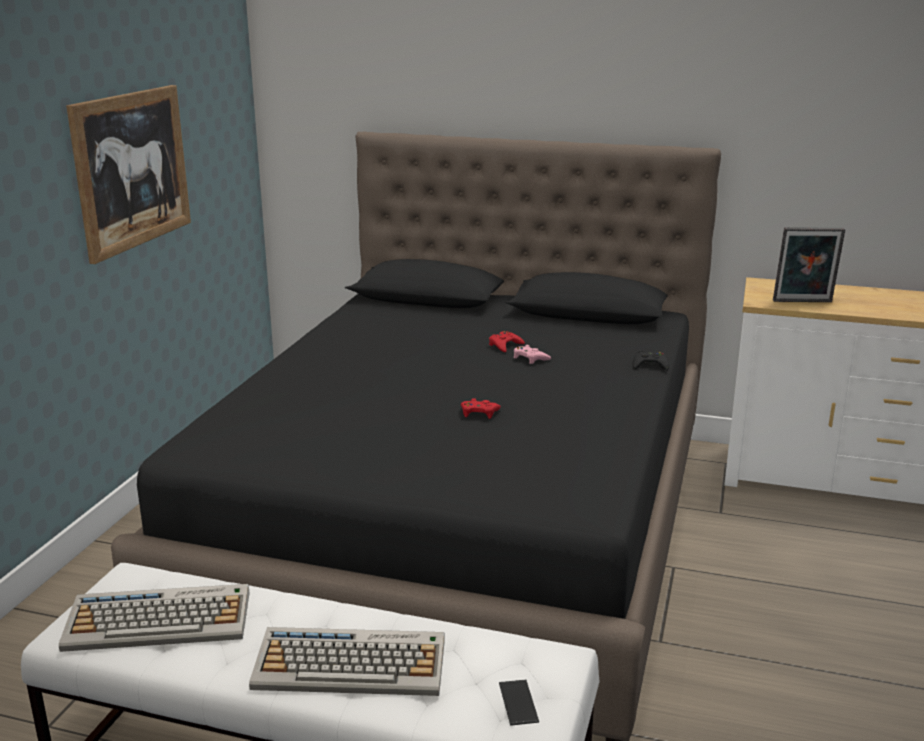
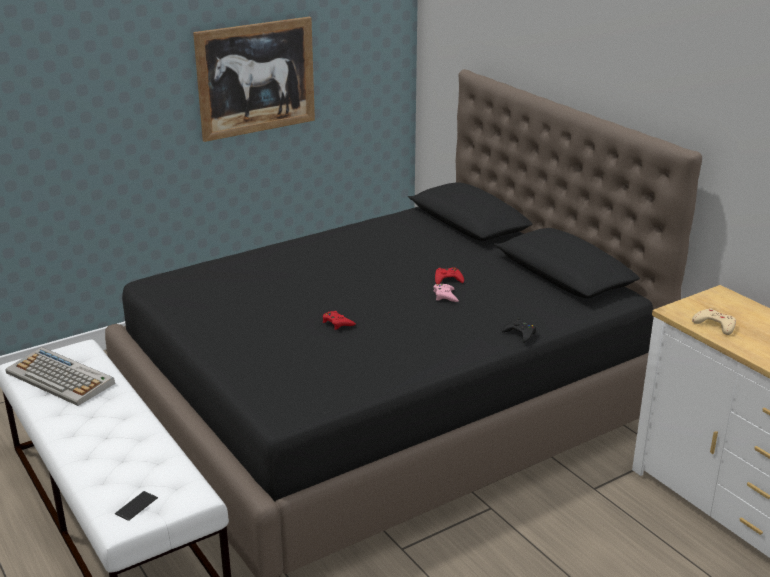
camera: 40 degrees right, 5 degrees up
(352, 664) = (100, 444): keyboard -> none
(803, 302) = (715, 325): picture frame -> beige game controller

